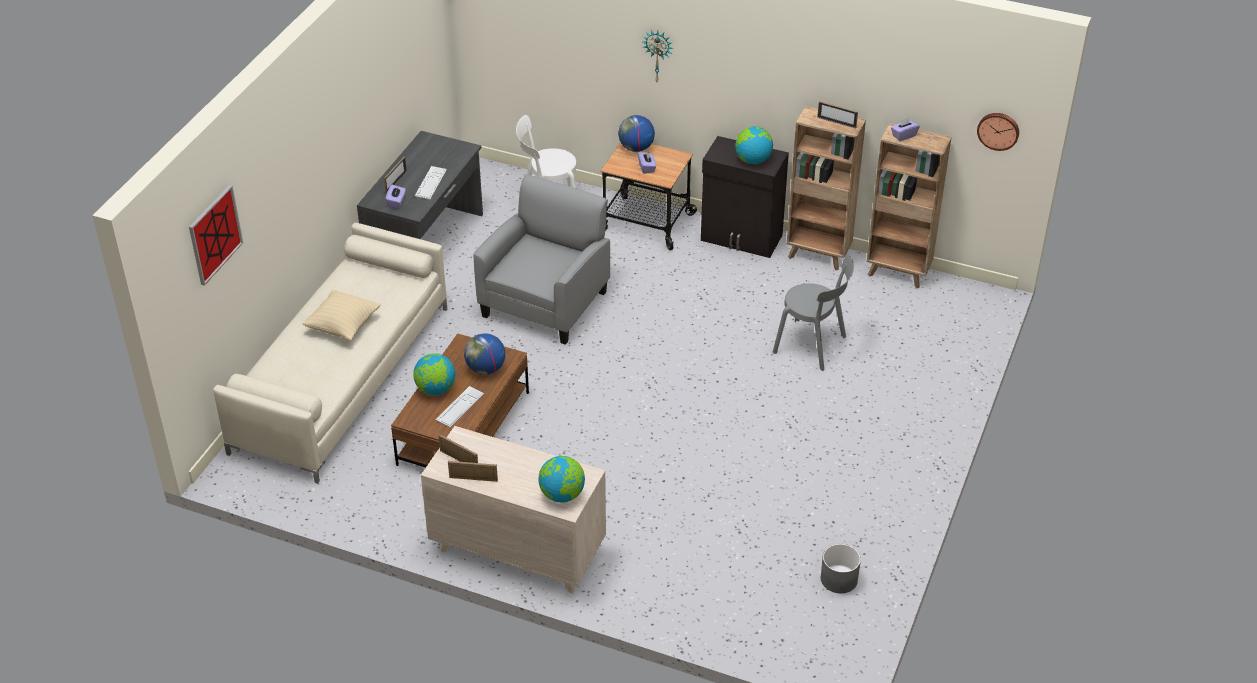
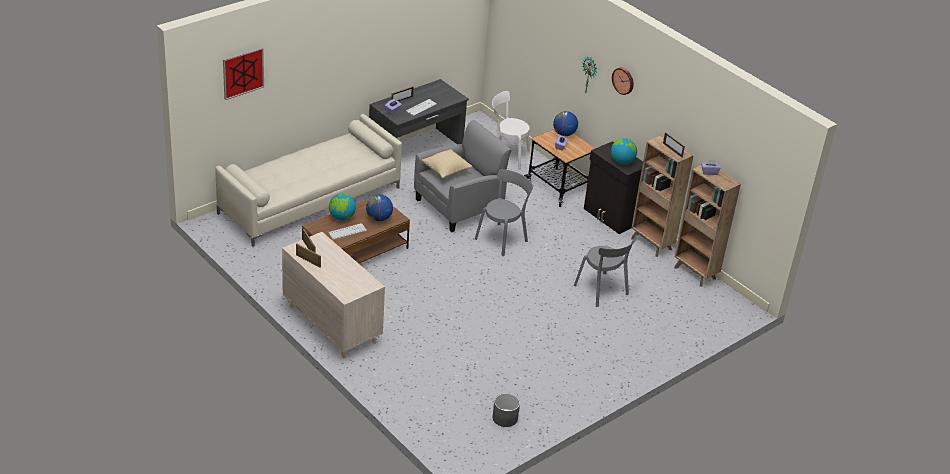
camera: 25 degrees right, 5 degrees down
(343, 326) = (317, 166): beige pillow -> beige pillow (446, 172)
(562, 495) = (349, 288): globe -> none
(636, 325) = (502, 238): none -> grey chair
(998, 130) = (769, 188): wall clock -> wall clock (623, 80)

